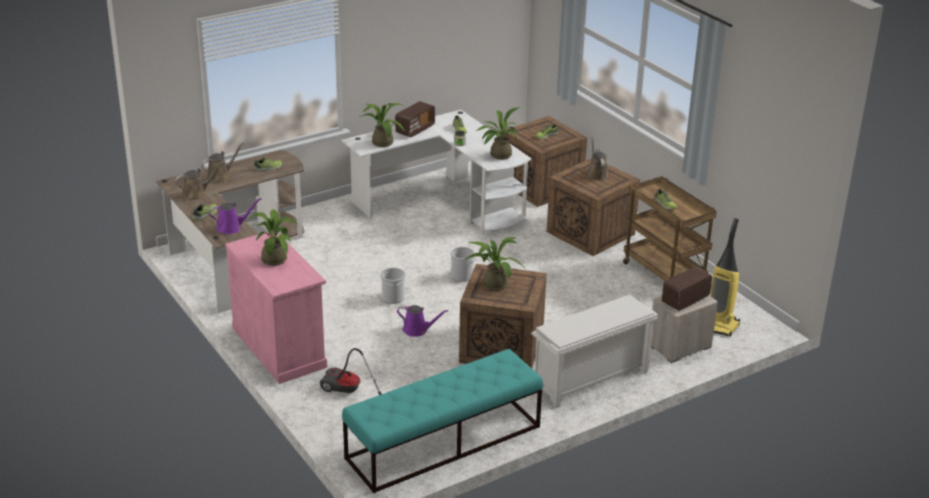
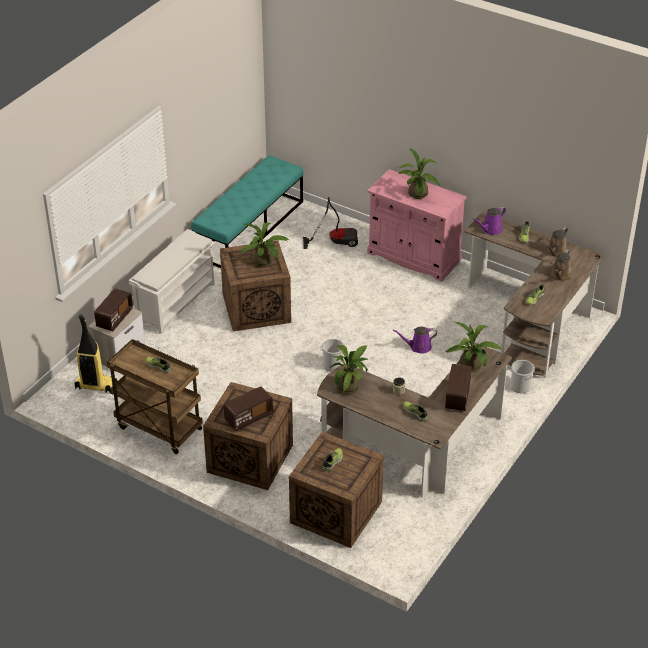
camera: 155 degrees right, 10 degrees up
(393, 297) = (371, 324): bucket -> bucket (520, 386)
(417, 330) = (329, 302): purple watering can -> purple watering can (418, 347)
(444, 202) = (415, 450): white desk -> brown desk
(596, 174) = (248, 417): brown watering can -> radio

